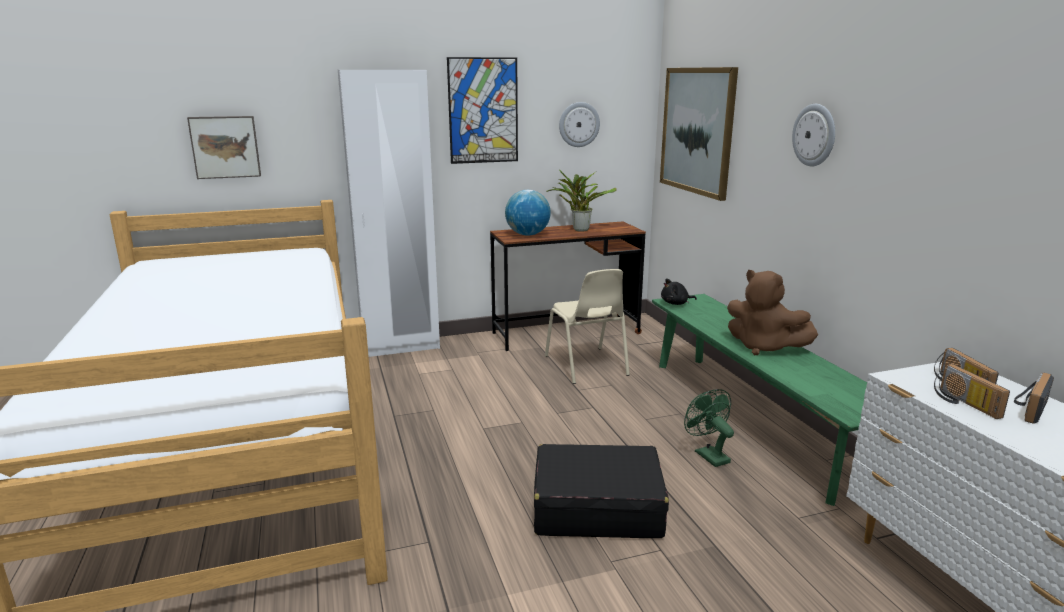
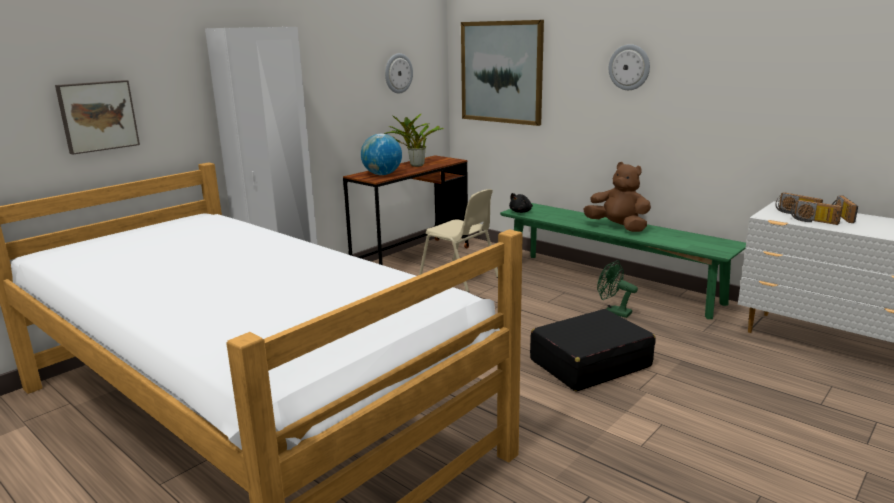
camera: 30 degrees left, 0 degrees up
(483, 111) = (328, 64): picture -> none
(763, 347) = (618, 227): brown plush toy -> brown plush toy turned 150 degrees counterclockwise

